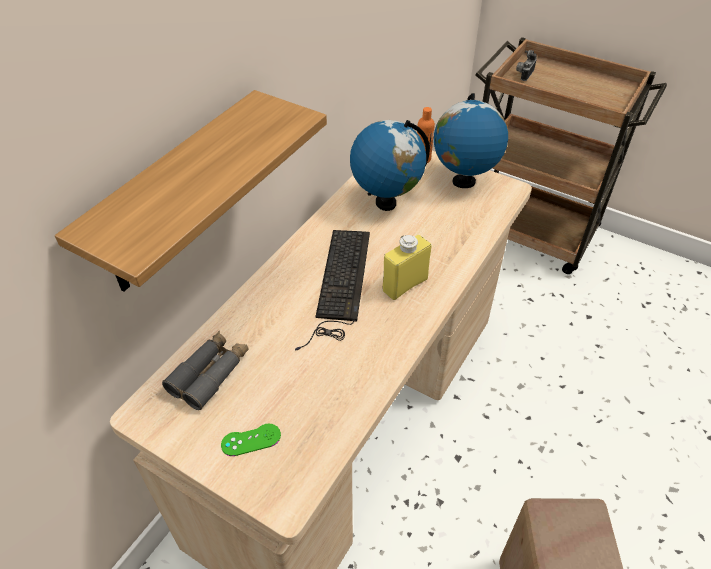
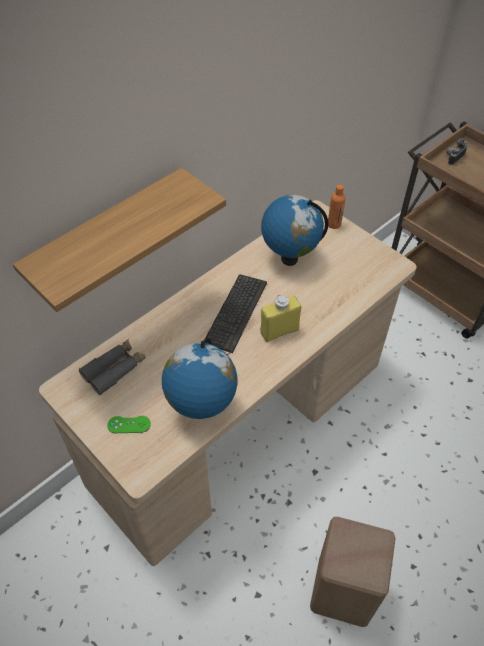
camera: 15 degrees right, 5 degrees up
(463, 182) = (360, 251): globe -> globe (202, 409)

